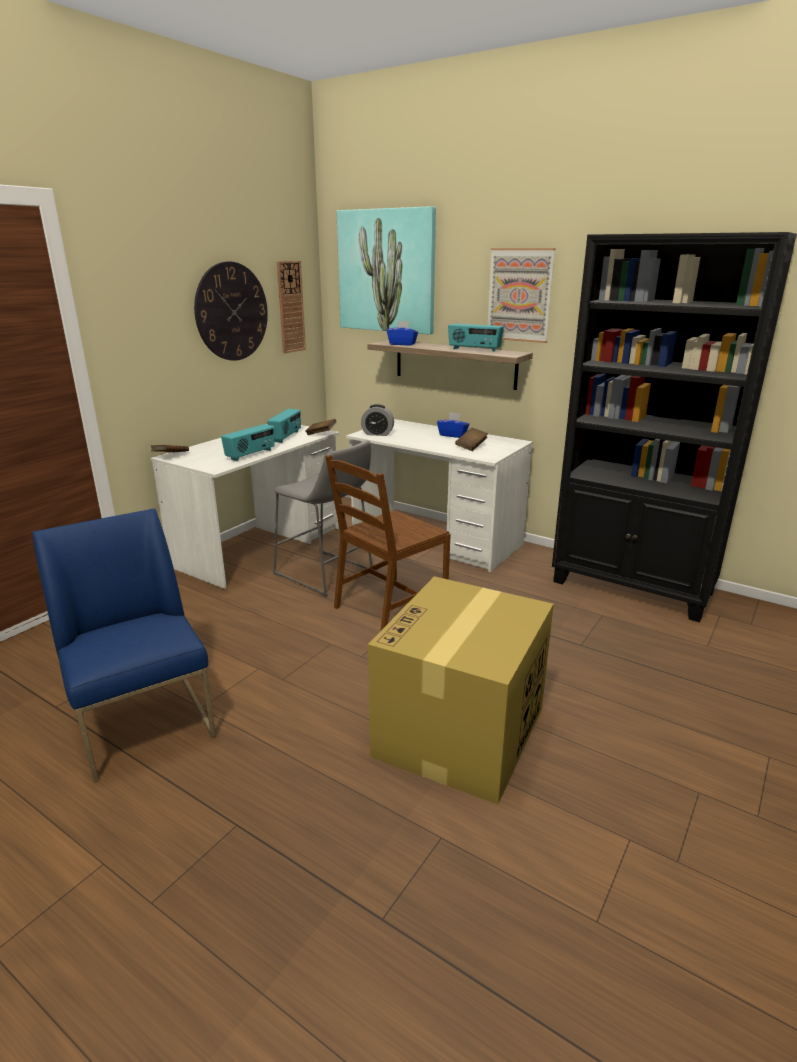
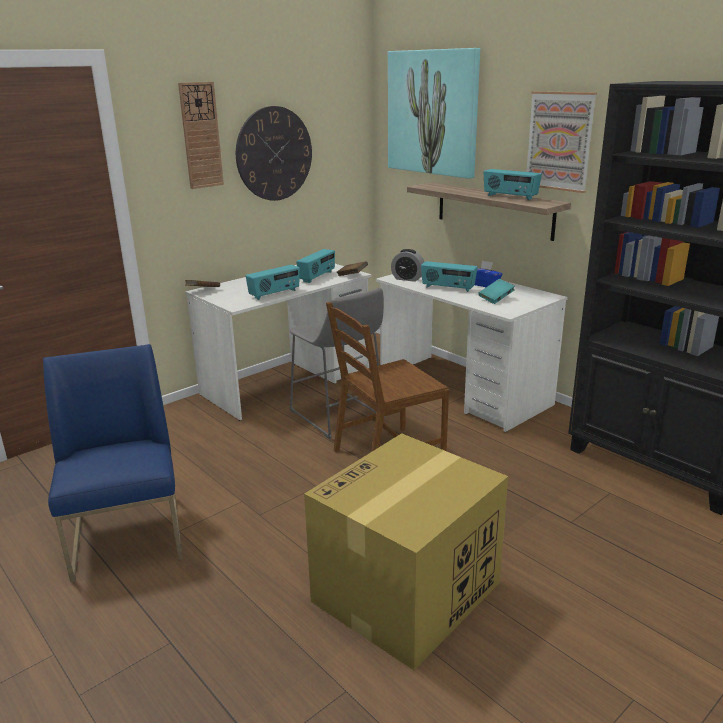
camera: 15 degrees right, 0 degrees up
(290, 307) = (338, 147): wall clock -> wall clock (201, 135)
(402, 344) = (441, 188): blue tissue box -> none
(421, 440) = (448, 288): none -> radio
(471, 446) = (496, 299): brown book -> turquoise book

